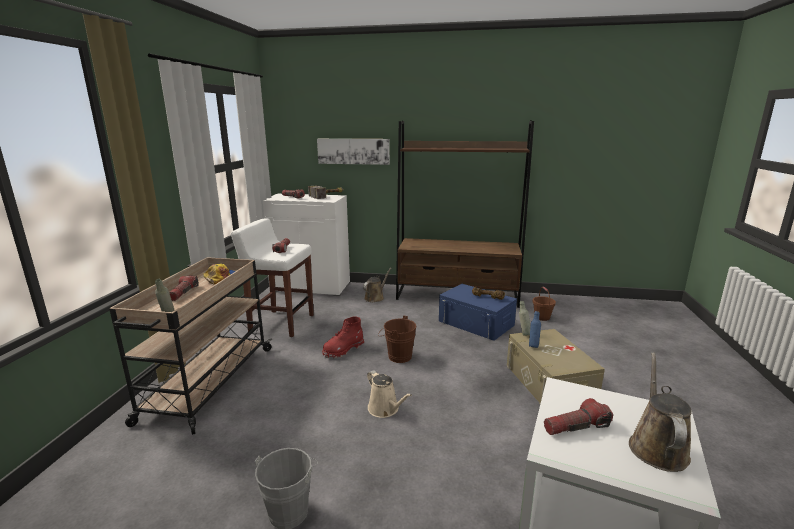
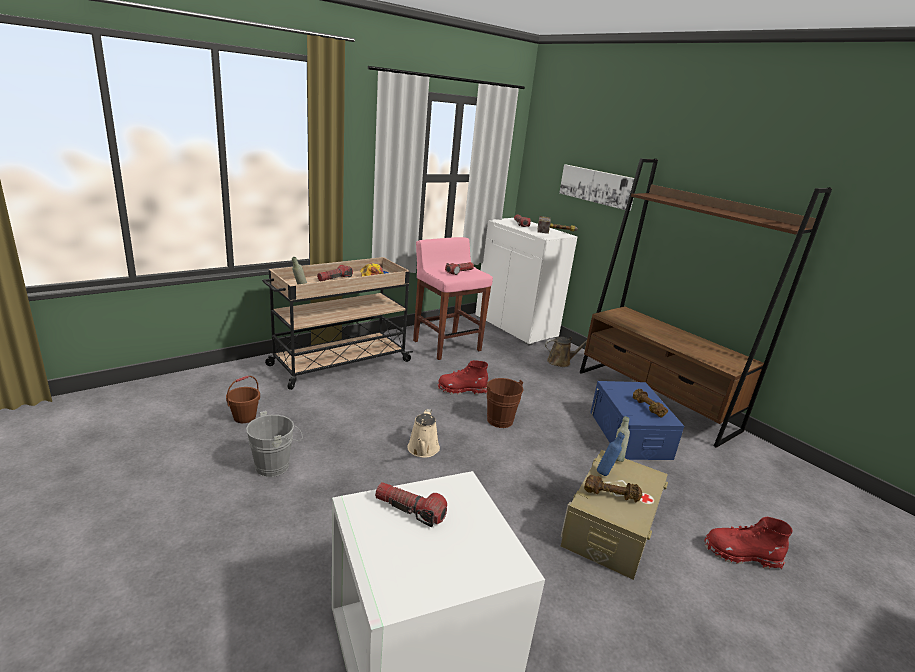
camera: 40 degrees right, 5 degrees up
(281, 323) = (446, 345): white stool -> pink stool
(542, 317) = (728, 471): brown bucket -> brown bucket (244, 417)
(556, 356) = (611, 495): none -> brown dumbbell
(607, 357) = (741, 554): none -> red boot
(656, 446) = (438, 567): brown watering can -> none

